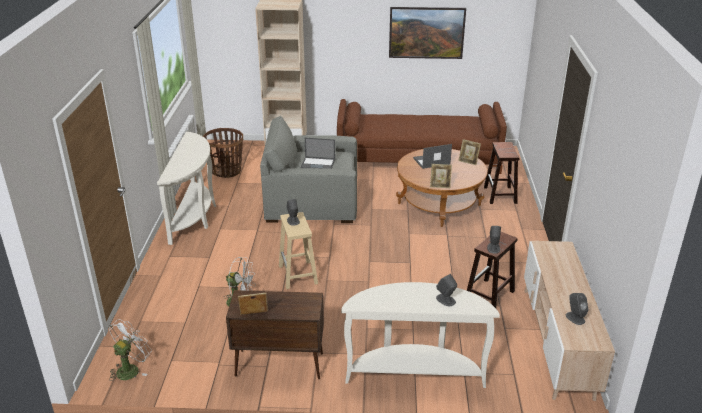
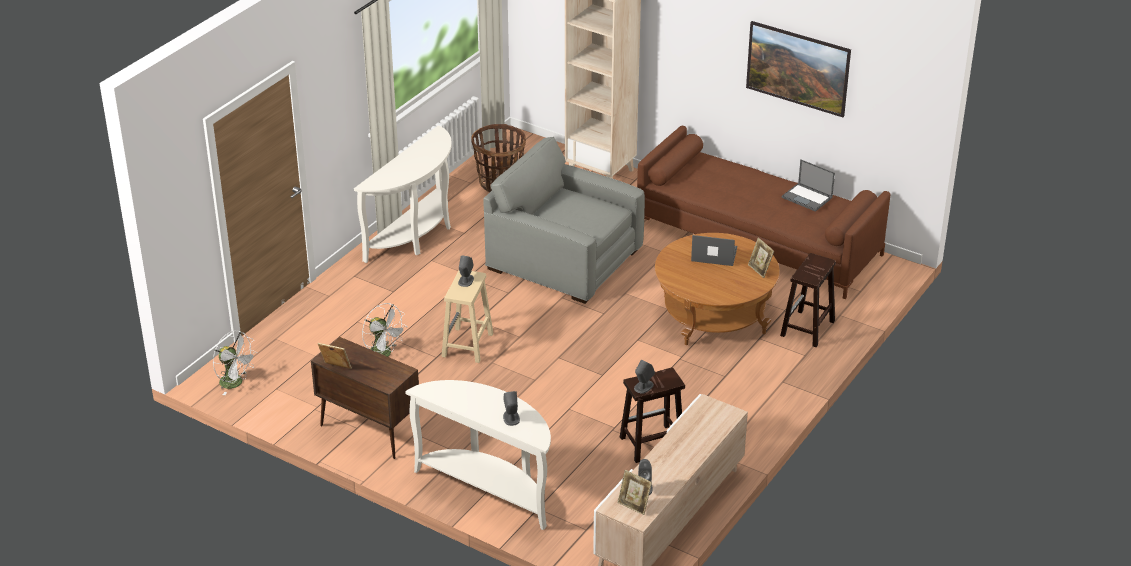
camera: 30 degrees right, 5 degrees up
(131, 369) = (236, 383): white fan -> white fan turned 60 degrees clockwise
(318, 164) = (568, 215): laptop -> laptop (807, 197)
(440, 186) = (686, 291): picture frame -> picture frame (634, 505)

